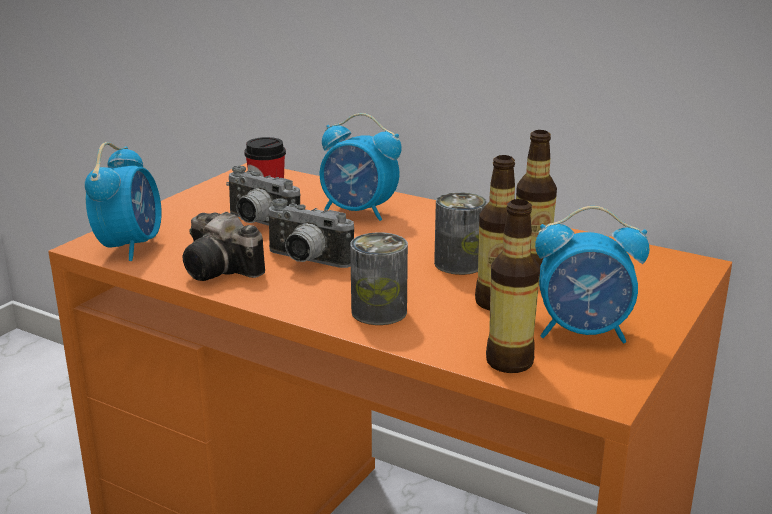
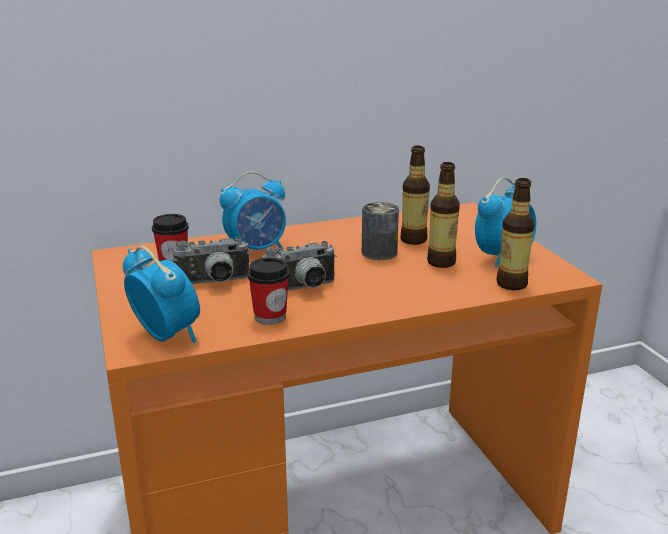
camera: 50 degrees left, 0 degrees up
(223, 270) = (270, 317): camera -> cup
(379, 311) = (407, 293): can -> none

